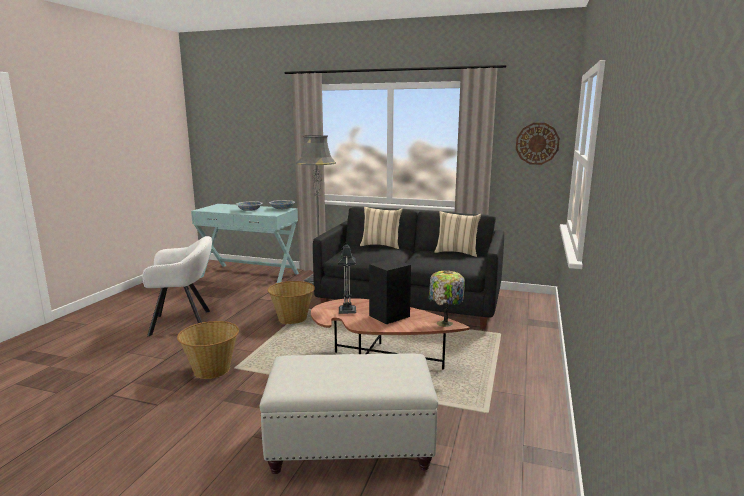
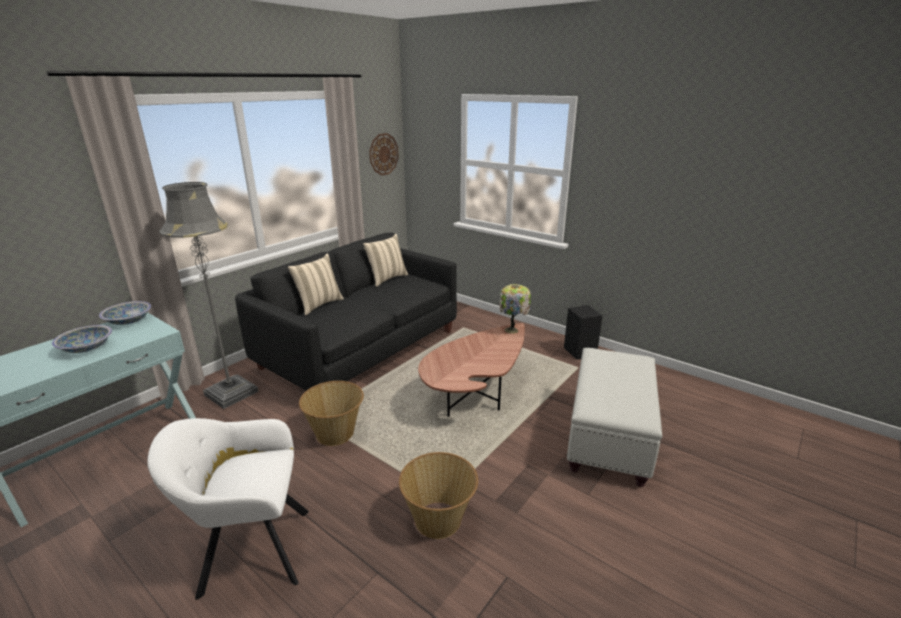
camera: 70 degrees left, 10 degrees up
(184, 322) = (250, 550): white armchair -> white armchair turned 105 degrees counterclockwise
(347, 309) = (451, 367): table lamp -> none
(388, 316) = (482, 350): black speaker -> black speaker (580, 352)

